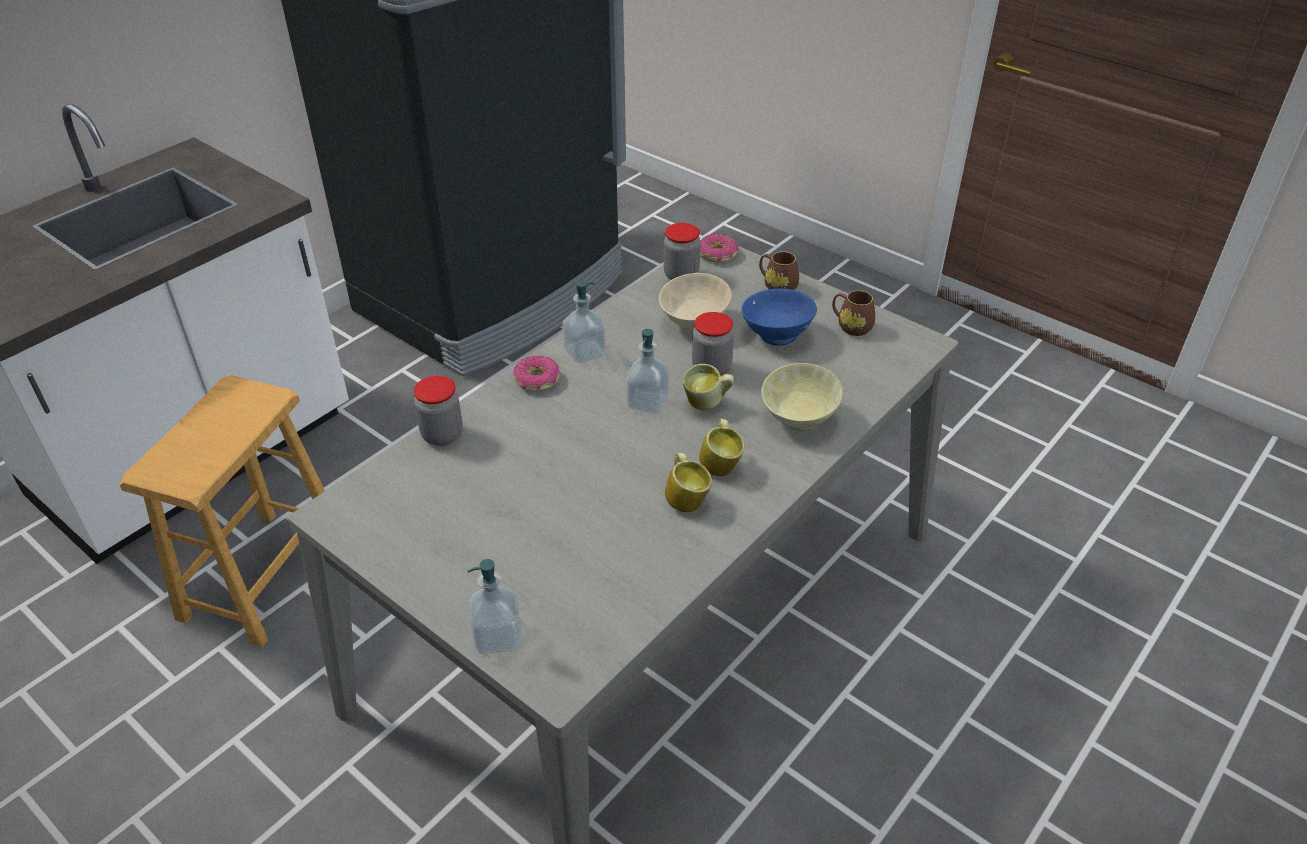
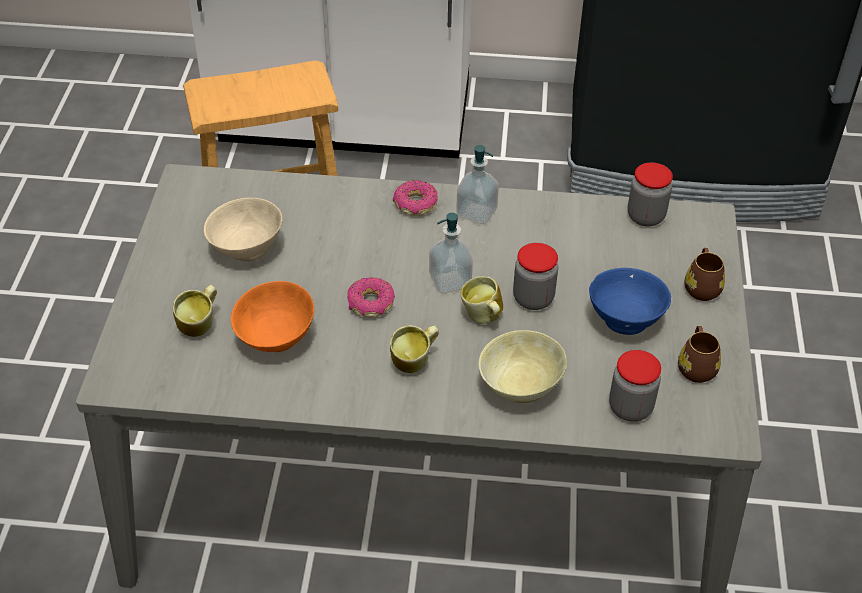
camera: 55 degrees right, 5 degrees up
(442, 435) = (307, 189): jar -> jar (630, 407)
(498, 637) = (134, 327): soap dispenser -> none
(611, 539) = (274, 338): none -> orange bowl
(686, 499) = (355, 360): mug -> mug (200, 326)
(693, 323) = (585, 257): beige bowl -> beige bowl (246, 248)
(717, 254) = (704, 224): donut -> donut (370, 303)

